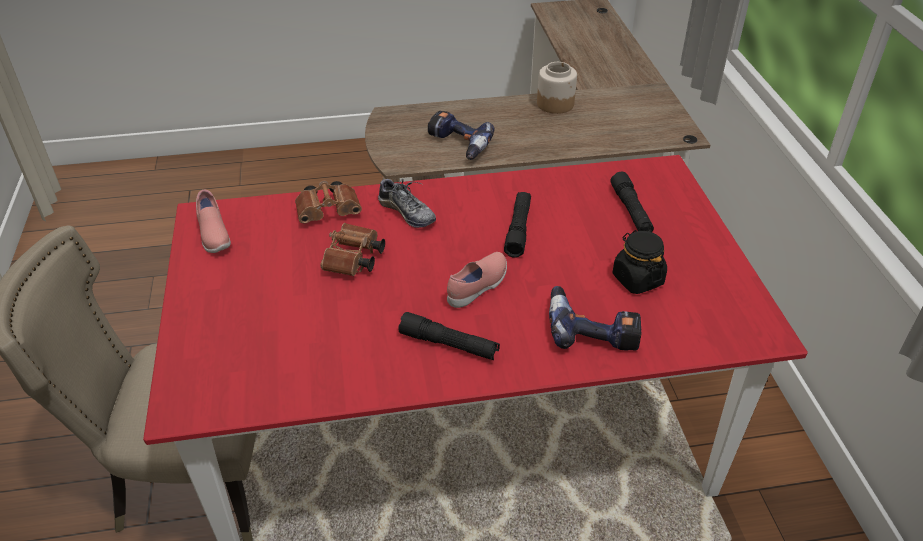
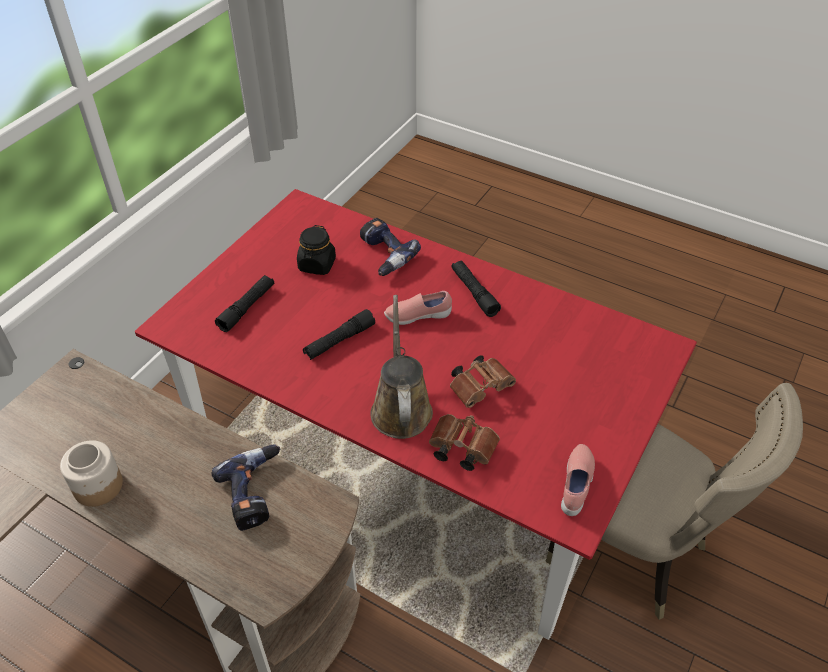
camera: 140 degrees left, 5 degrees up
(407, 212) = (400, 407): shoe -> brown watering can

